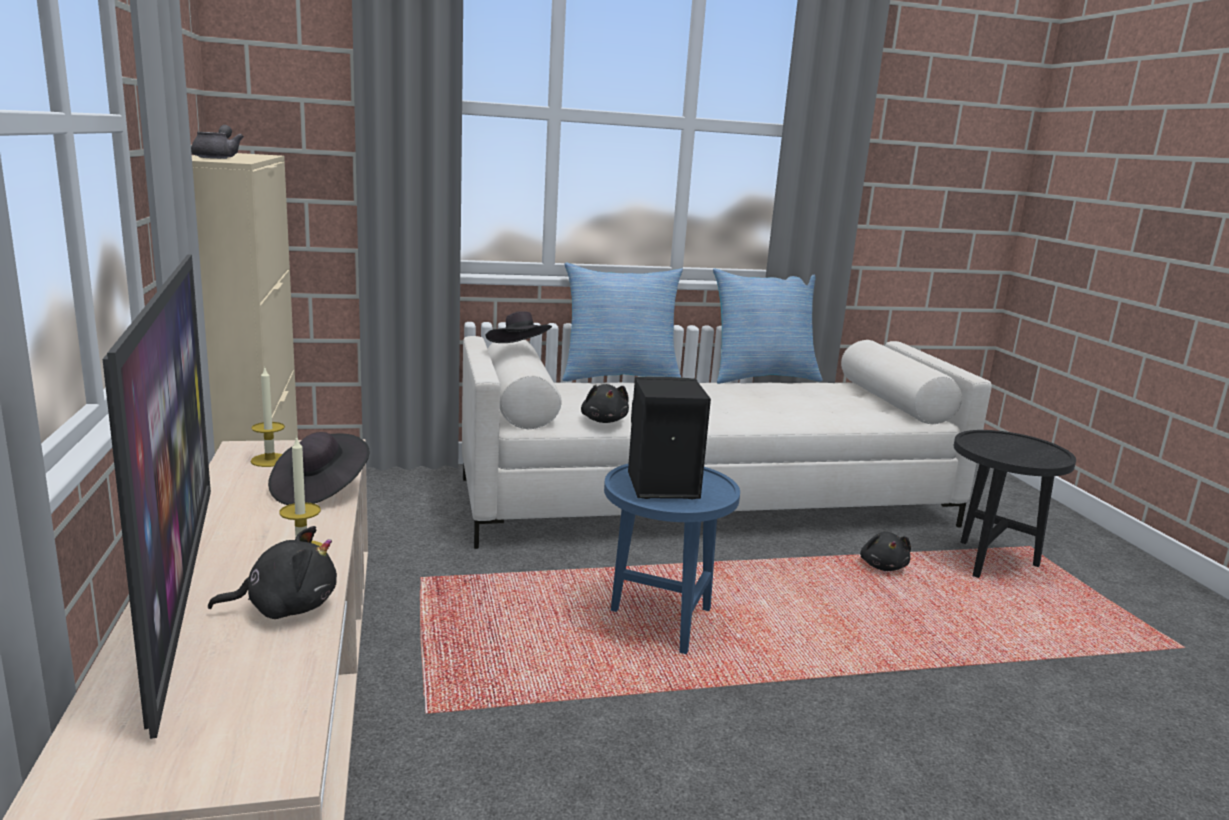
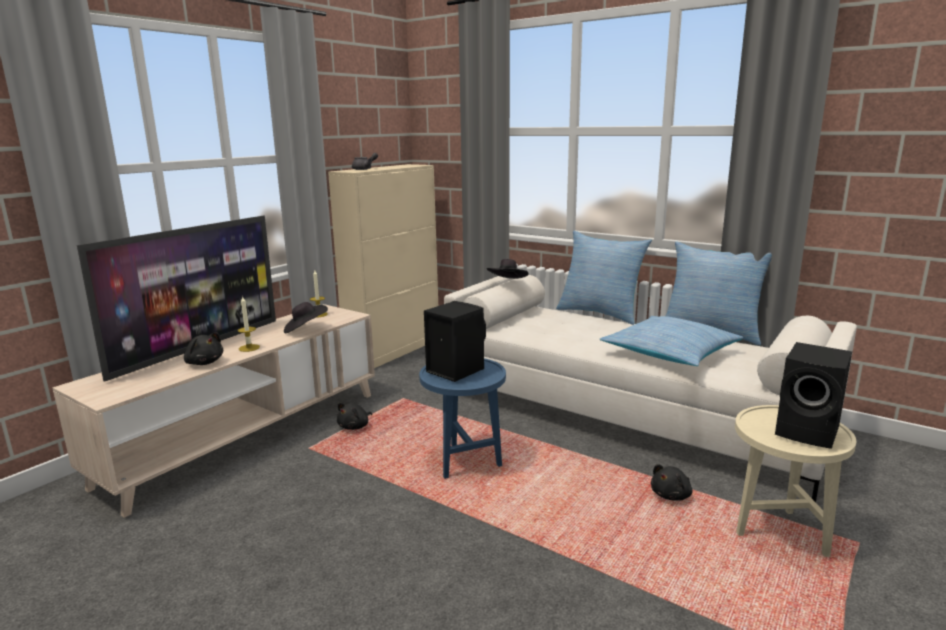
camera: 50 degrees right, 0 degrees up
(604, 420) = (522, 334): black plush toy -> black plush toy (355, 426)
(783, 406) = (669, 352): none -> pillow
(989, 563) = (777, 533): black side table -> beige side table
(1028, 447) = (809, 432): none -> black speaker

